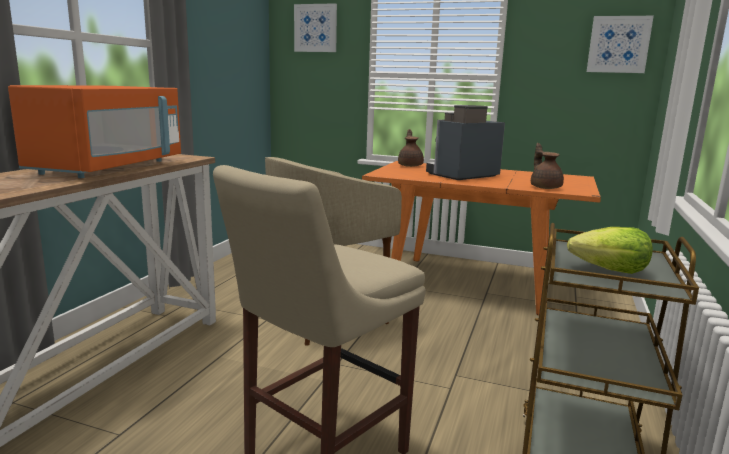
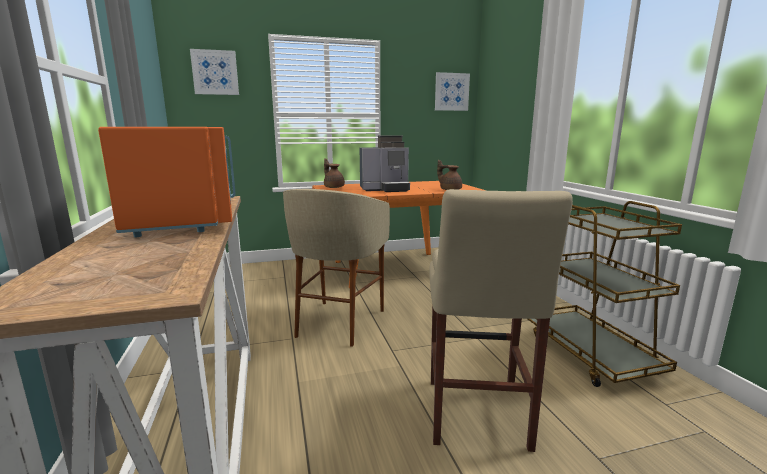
camera: 35 degrees left, 0 degrees up
(462, 175) = (385, 189): coffee machine -> coffee machine turned 120 degrees counterclockwise
(610, 270) = (616, 226): lettuce -> none

